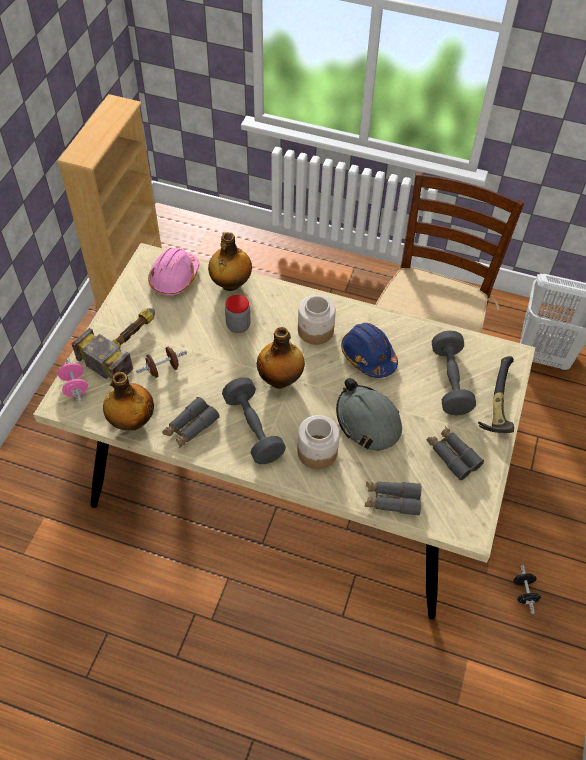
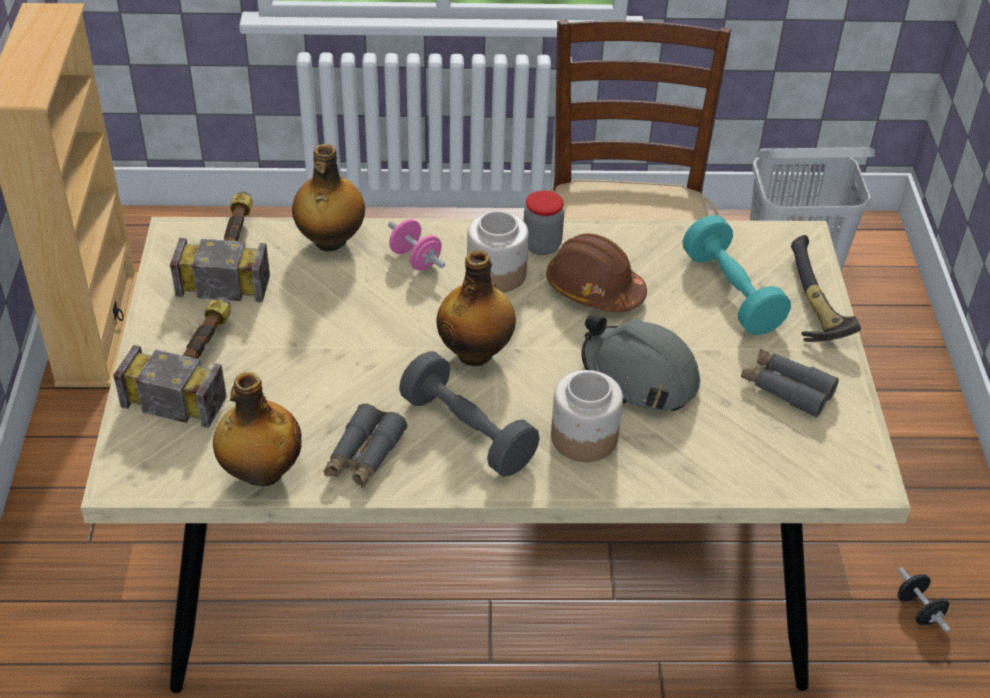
camera: 20 degrees left, 10 degrees down
(75, 387) = (137, 448): pink dumbbell -> pink dumbbell (415, 259)
(163, 369) = (277, 385): brown dumbbell -> none
(174, 278) = (233, 253): pink hard hat -> hammer
(238, 326) = (371, 295): jar -> jar (542, 245)
(368, 356) = (594, 289): blue hard hat -> brown hard hat
(391, 500) = (730, 472): grey binoculars -> none
(450, 381) = (731, 293): grey dumbbell -> turquoise dumbbell

